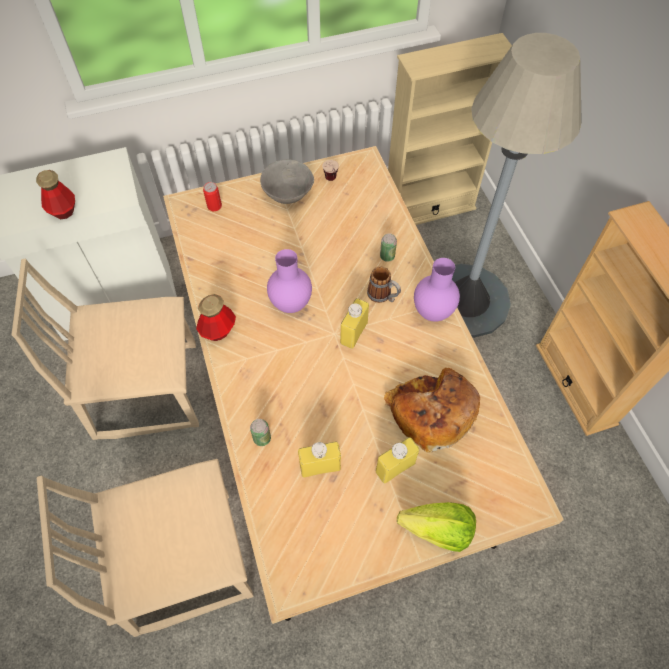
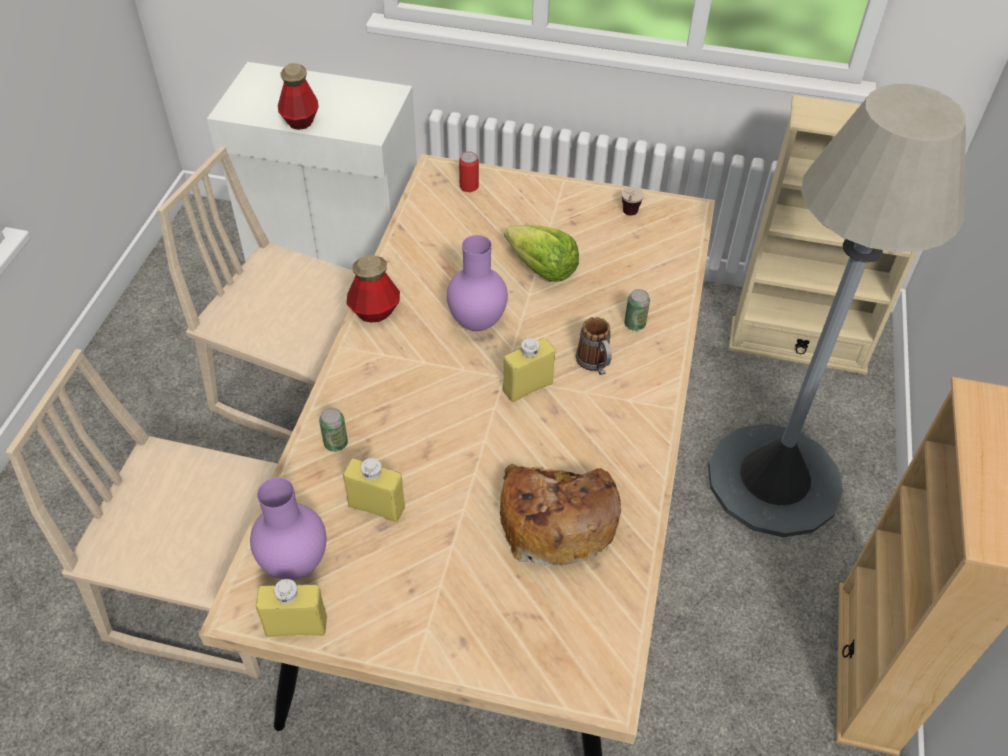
camera: 30 degrees right, 10 degrees down
(287, 194) = (563, 208): grey bowl -> none
(395, 467) = (463, 555): yellow bottle -> yellow bottle (296, 626)
(433, 313) = (644, 412): purple vase -> purple vase (294, 565)
(437, 530) = (461, 651): lettuce -> lettuce (541, 269)

